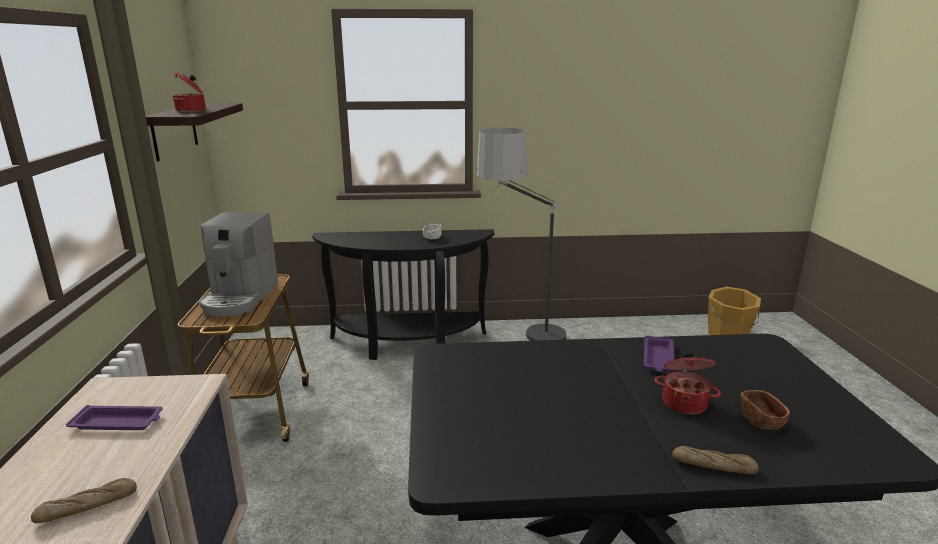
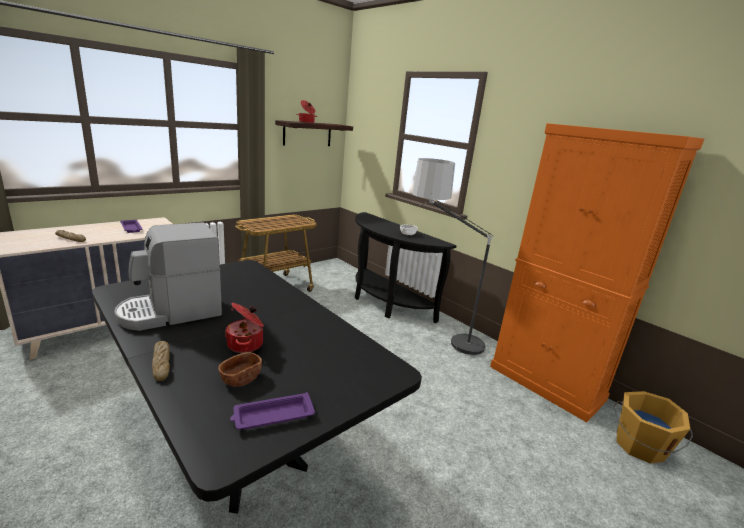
camera: 50 degrees right, 0 degrees up
(239, 298) = (276, 222): coffee machine -> coffee machine (171, 312)
(632, 329) = (546, 383): none -> orange cabinet
(658, 358) = (309, 327): purple tray -> purple tray (272, 416)

